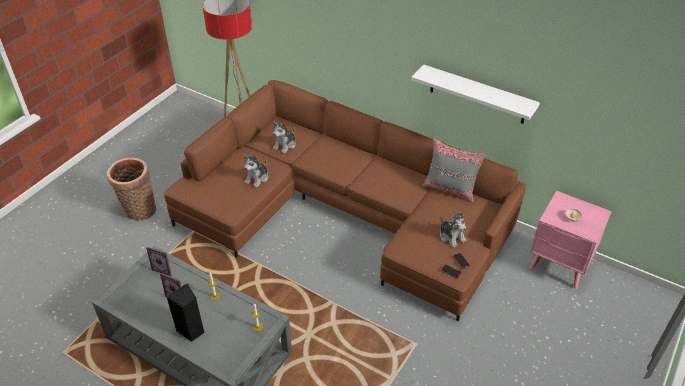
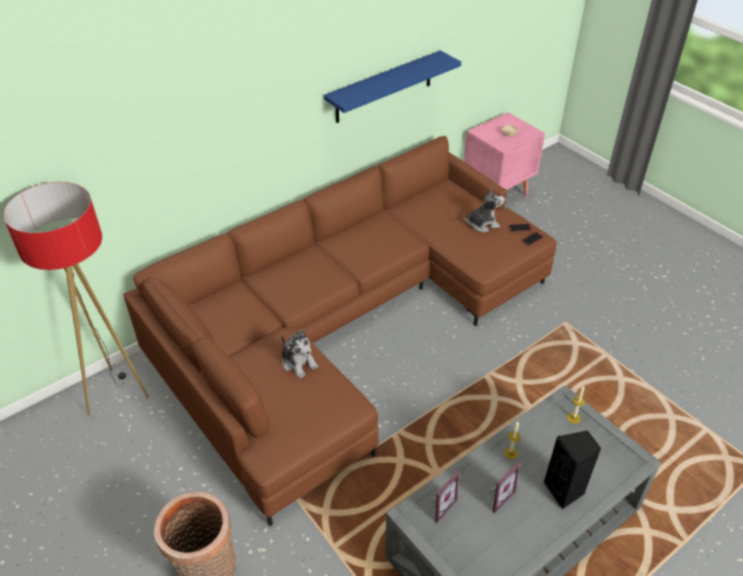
camera: 70 degrees left, 0 degrees up
(285, 145) = (245, 318): plush toy -> none
(450, 188) = (408, 203): grey pillow -> none
(477, 94) = (384, 87): white shelf -> blue shelf

